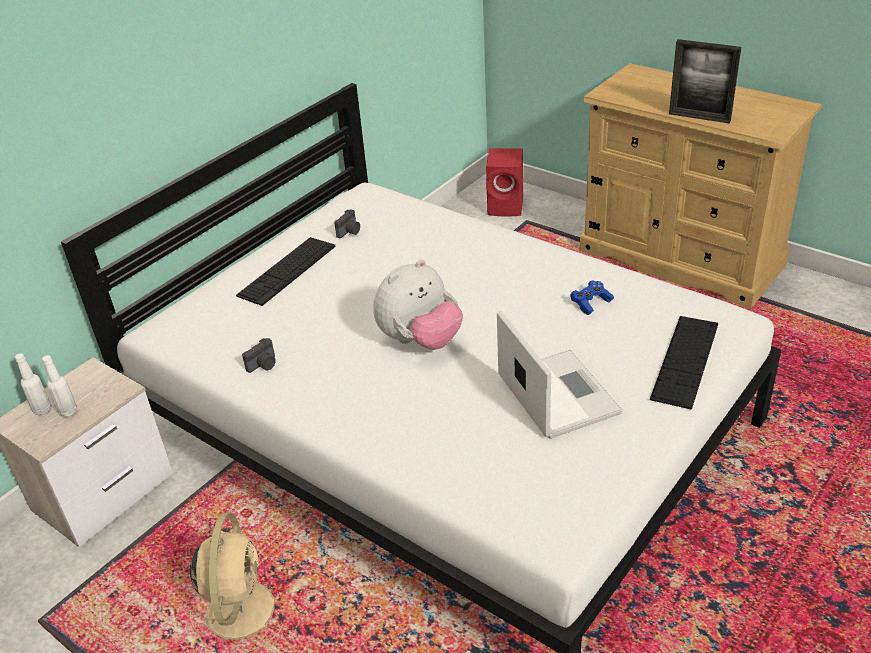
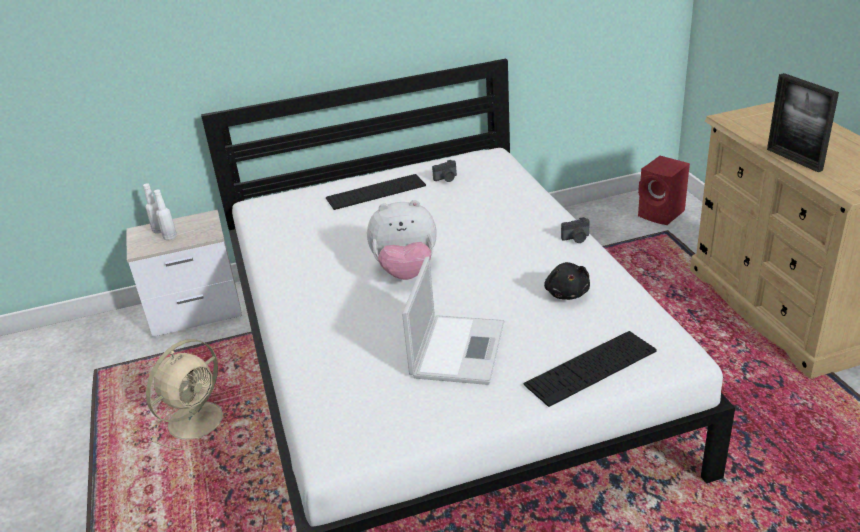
camera: 35 degrees right, 5 degrees down
(263, 365) = (291, 248): camera -> camera (576, 239)
(591, 303) = (567, 293): blue game controller -> black plush toy

